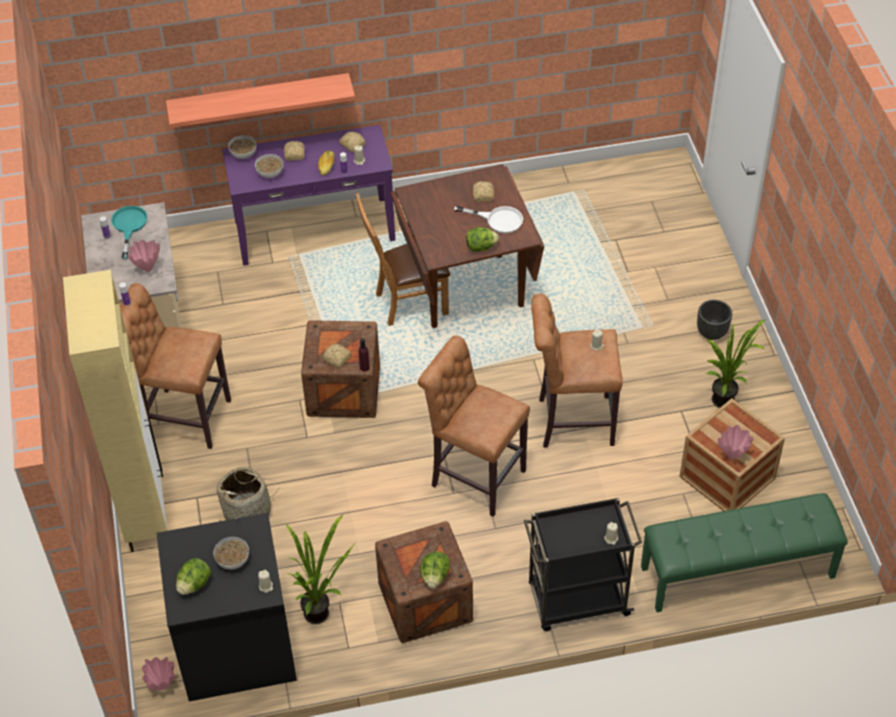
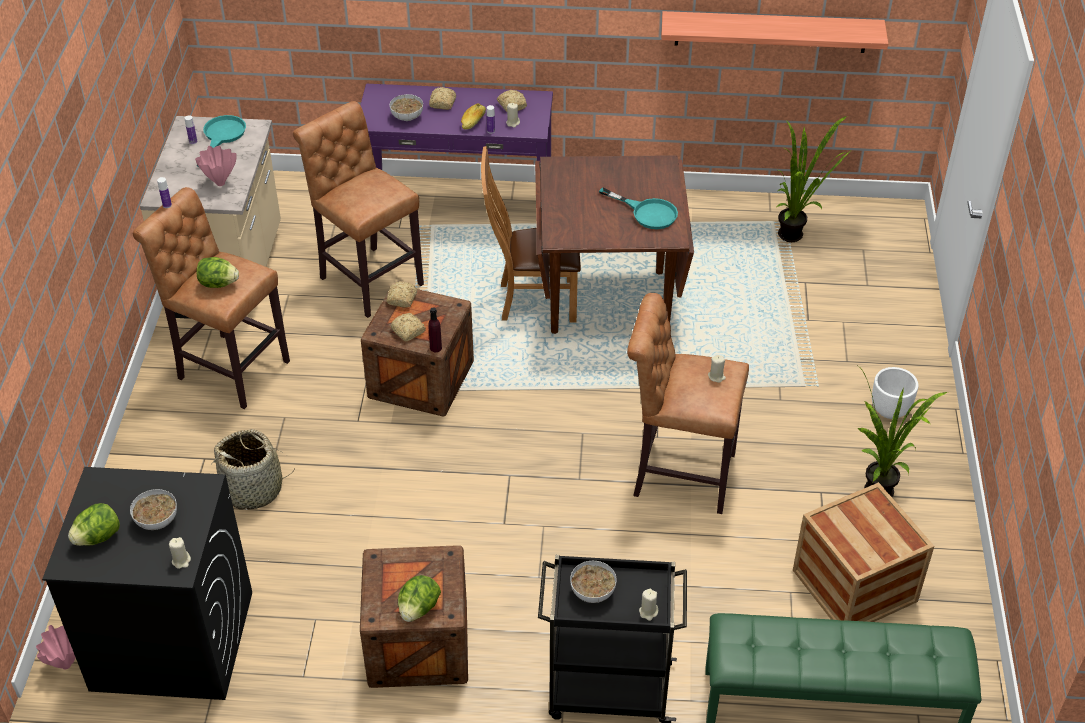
camera: 15 degrees right, 5 degrees down
(145, 512) = (139, 461): beige cabinet -> none
(244, 154) = (387, 93): bowl -> bowl (593, 592)
(259, 98) = (413, 28): shelf -> shelf (771, 32)
(322, 613) = (290, 626): potted plant -> potted plant (796, 235)
(474, 476) = (536, 510): brown stool -> brown stool (368, 278)
(481, 247) = (615, 238): lettuce -> lettuce (218, 283)
(483, 196) = (640, 184): bread -> bread (401, 299)
(498, 220) = (647, 212): white frying pan -> turquoise frying pan
(712, 333) = (890, 411): black planter -> white planter
(733, 456) = (857, 554): pink vase -> none

